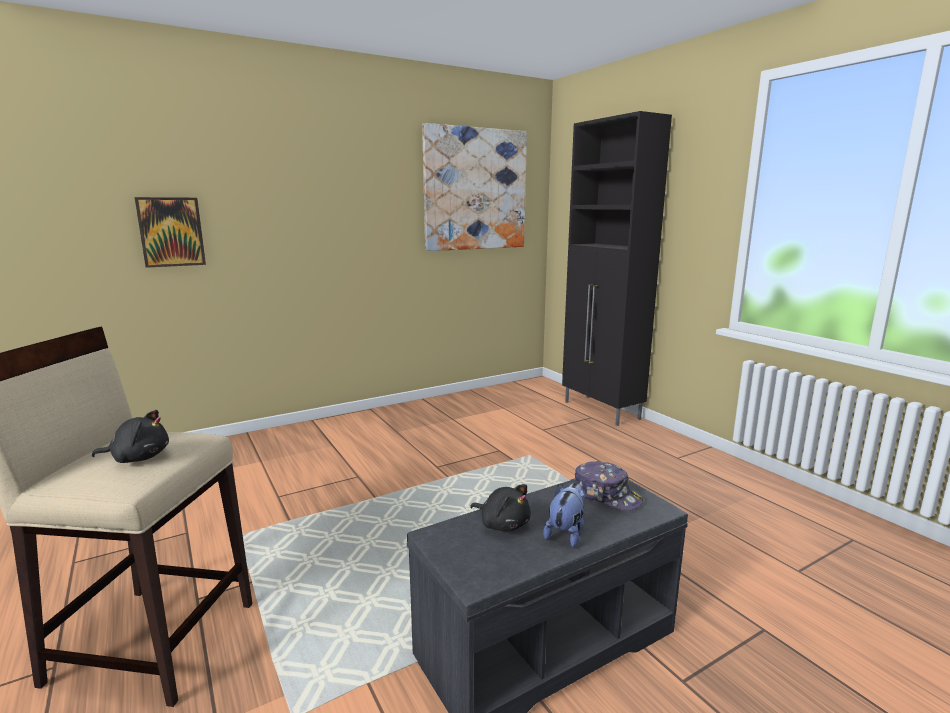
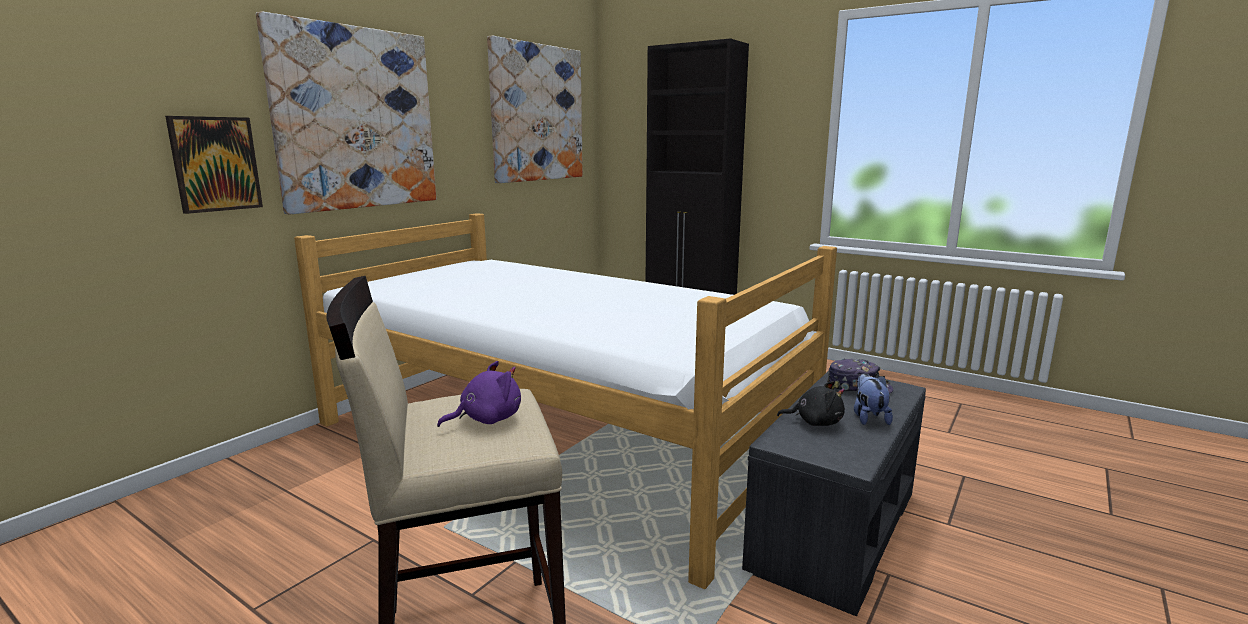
camera: 25 degrees left, 0 degrees up
(138, 458) = (486, 419): black plush toy -> purple plush toy
(290, 197) = (356, 119): none -> picture
(395, 479) = (558, 436): none -> bed

